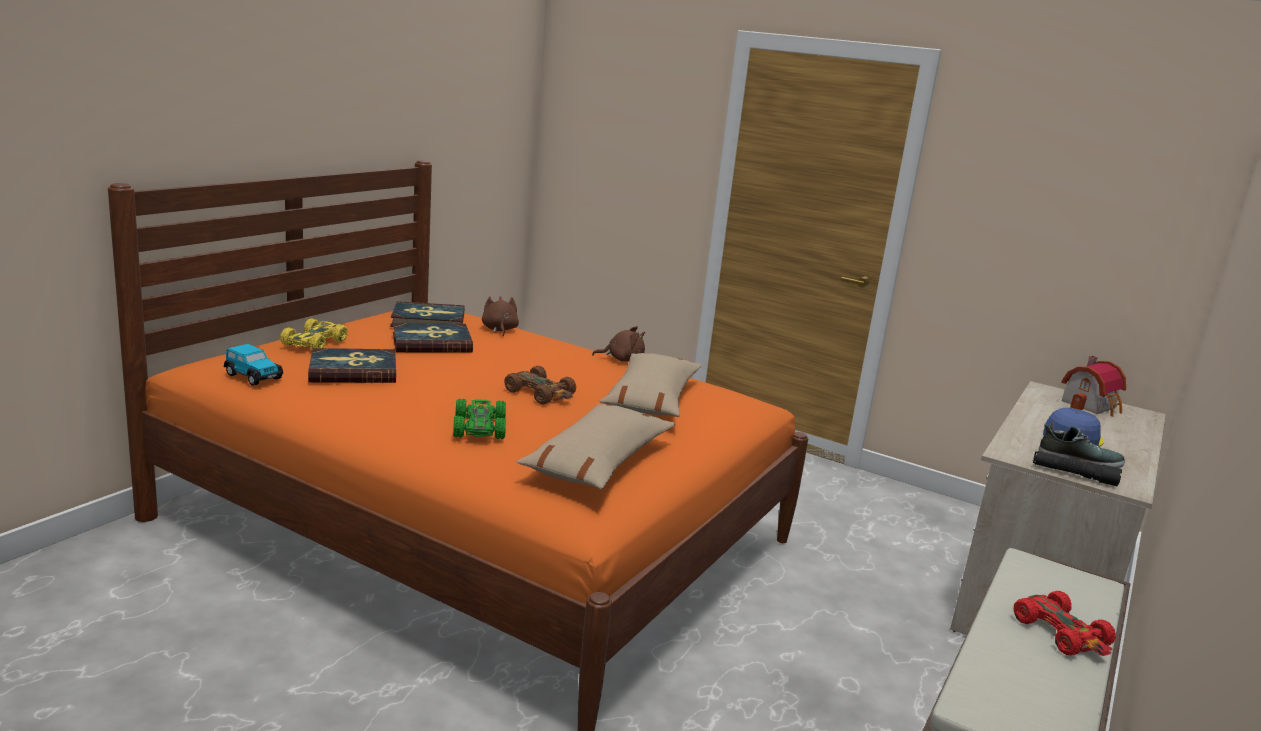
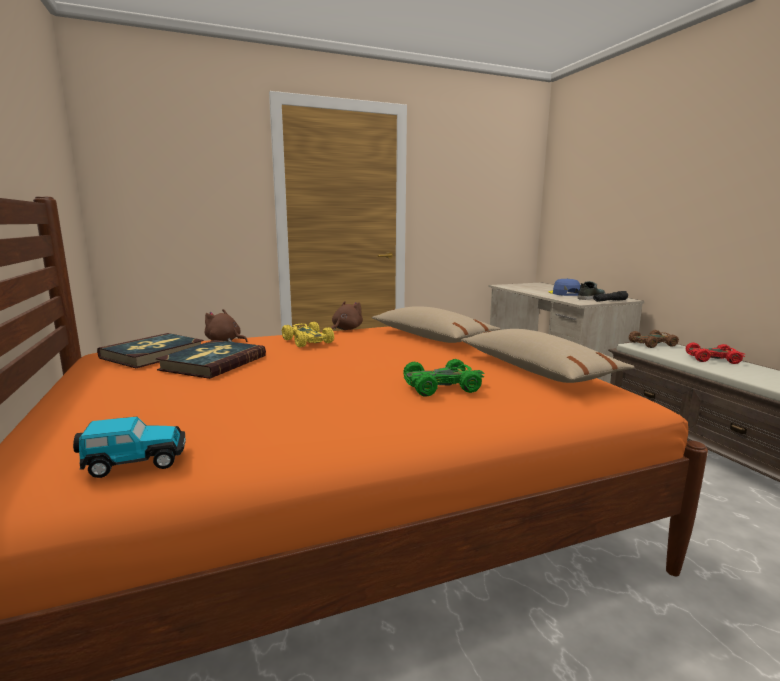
camera: 50 degrees left, 5 degrees down
(315, 342) = (101, 405): yellow toy car -> yellow toy car (306, 341)
(353, 371) = (226, 404): book -> none
(479, 427) = (442, 386): green toy car -> green toy car turned 135 degrees clockwise
(541, 393) = (388, 356): brown toy car -> brown toy car (652, 344)
(1092, 405) = (526, 285): toy house -> none

